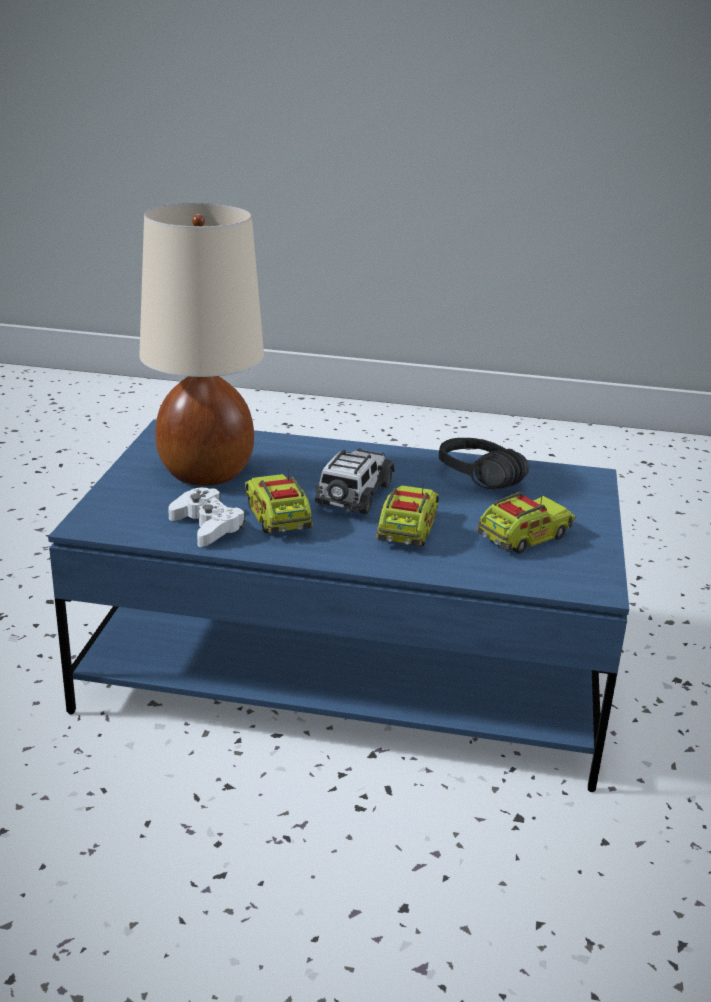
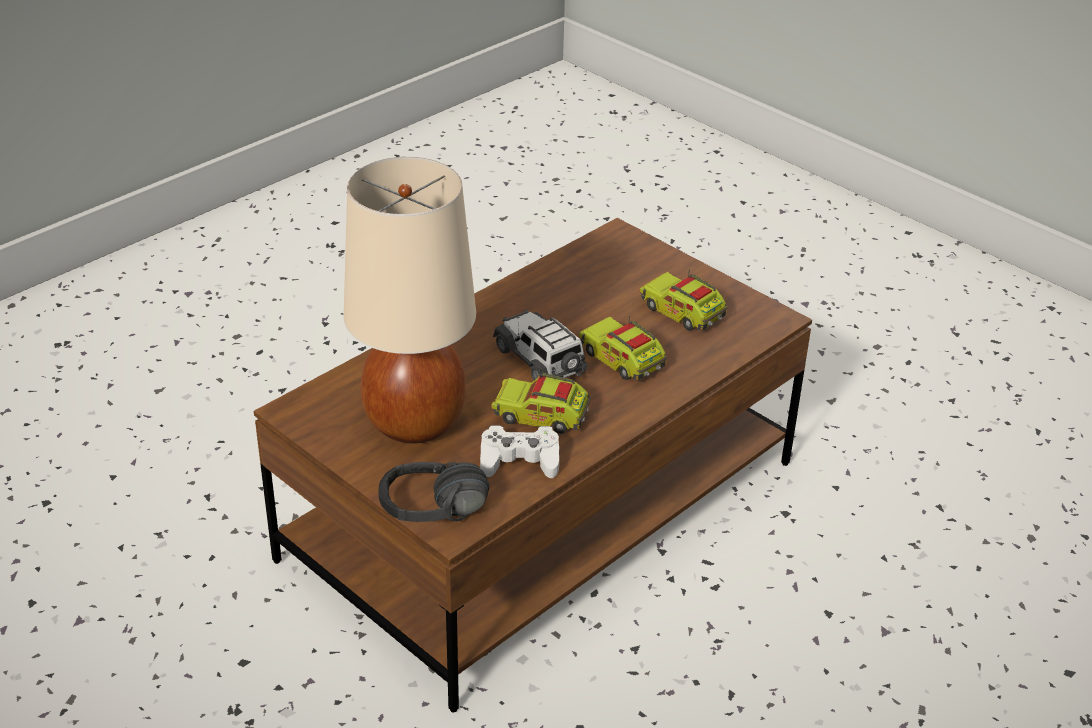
camera: 55 degrees left, 10 degrees up
(347, 668) = (542, 511): blue coffee table -> brown coffee table
(472, 482) = (573, 292): black headphones -> black headphones (435, 519)
(523, 537) = (682, 313): toy truck -> toy truck turned 45 degrees counterclockwise

